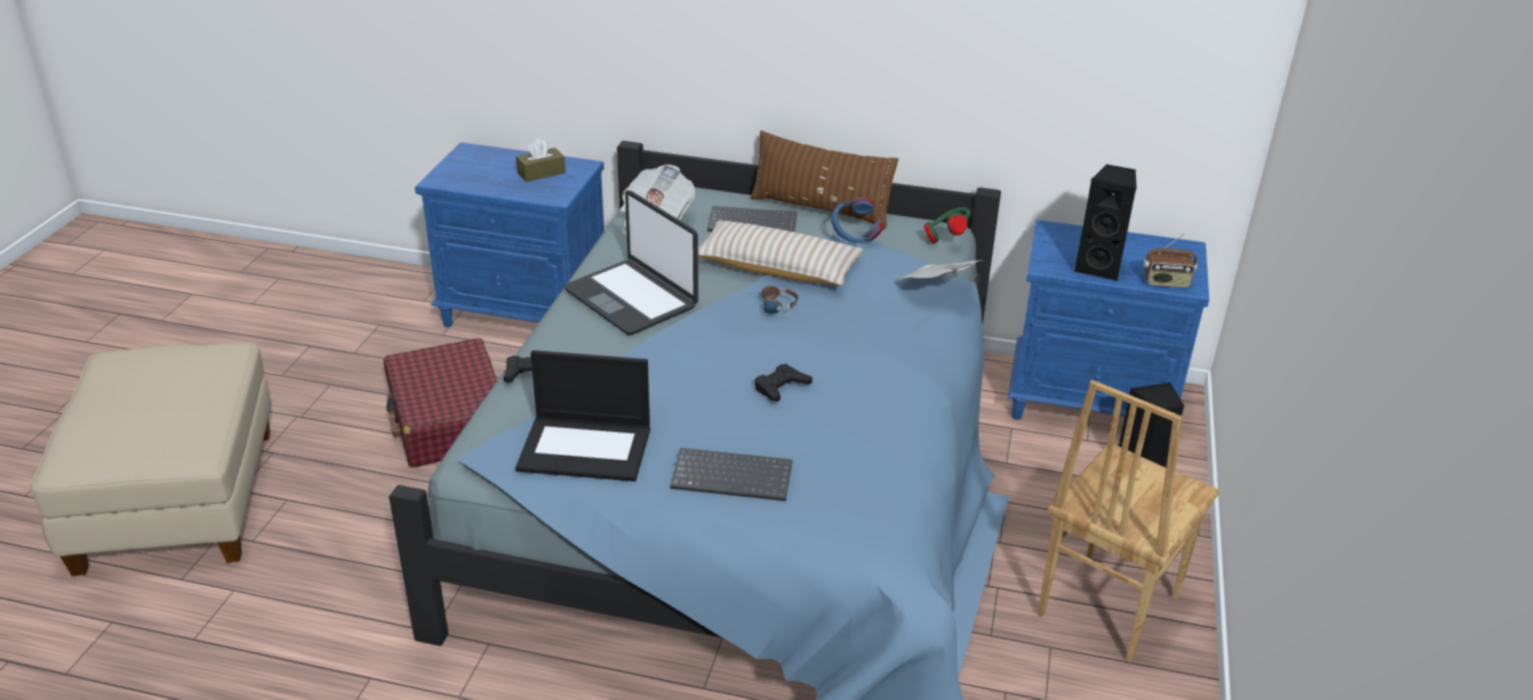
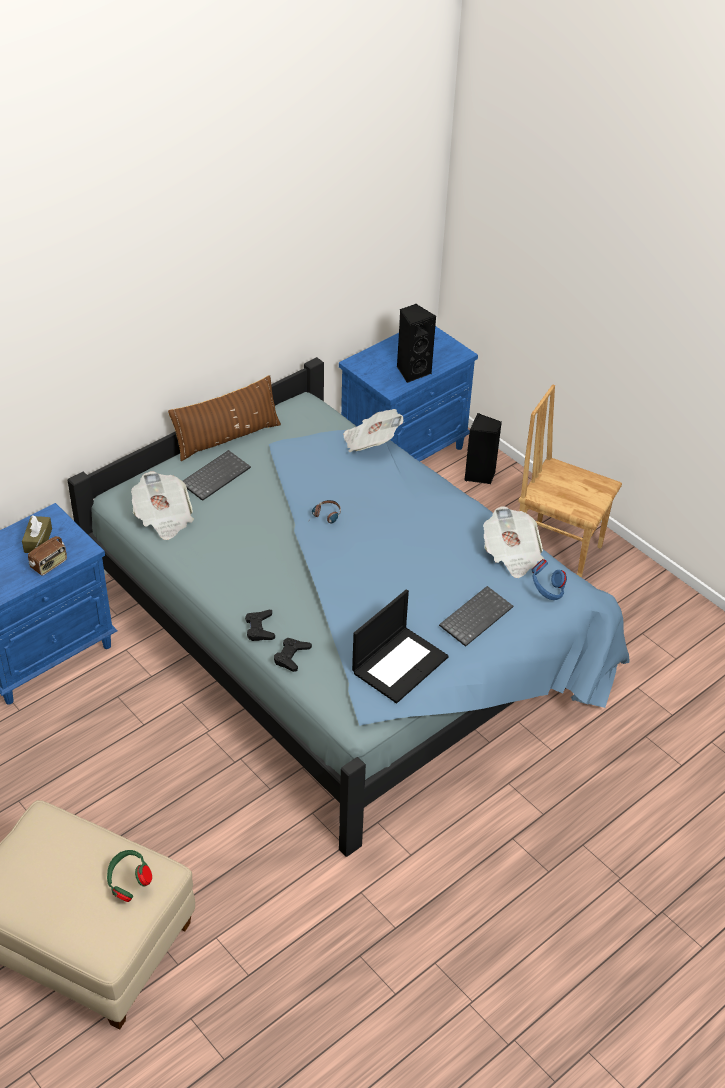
camera: 55 degrees left, 10 degrees up
(449, 420) = (133, 750): red suitcase -> none
(632, 298) = (250, 573): laptop -> none
(777, 268) = (279, 493): beige pillow -> none
(781, 387) = (412, 556): black game controller -> black game controller (260, 628)
(854, 237) = (285, 442): blue headphones -> blue headphones (546, 591)
(882, 463) = (511, 555): none -> newspaper
(946, 237) = (317, 407): green headphones -> green headphones (128, 883)
(1105, 605) = (557, 552): brown chair -> brown chair turned 135 degrees clockwise
(1166, 283) = (450, 358): radio -> radio (49, 565)

